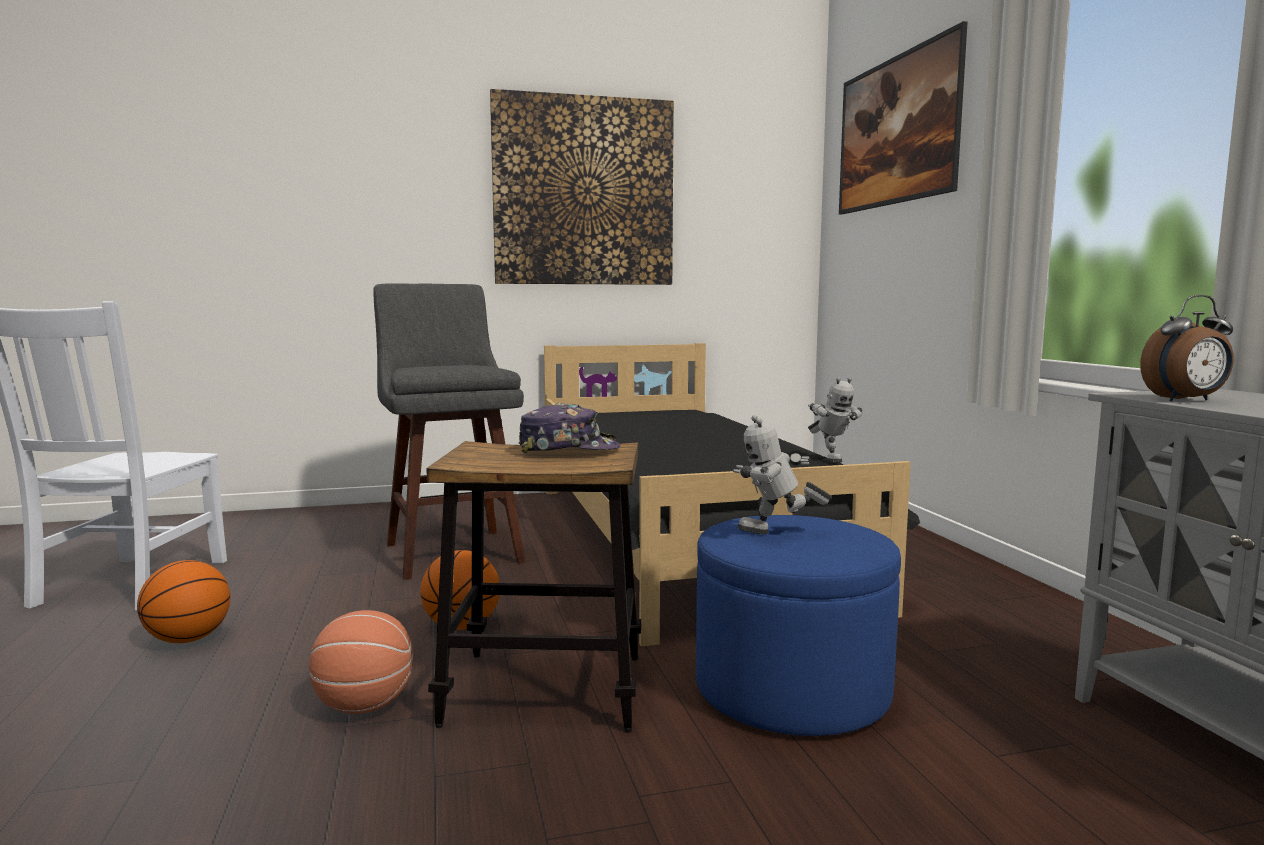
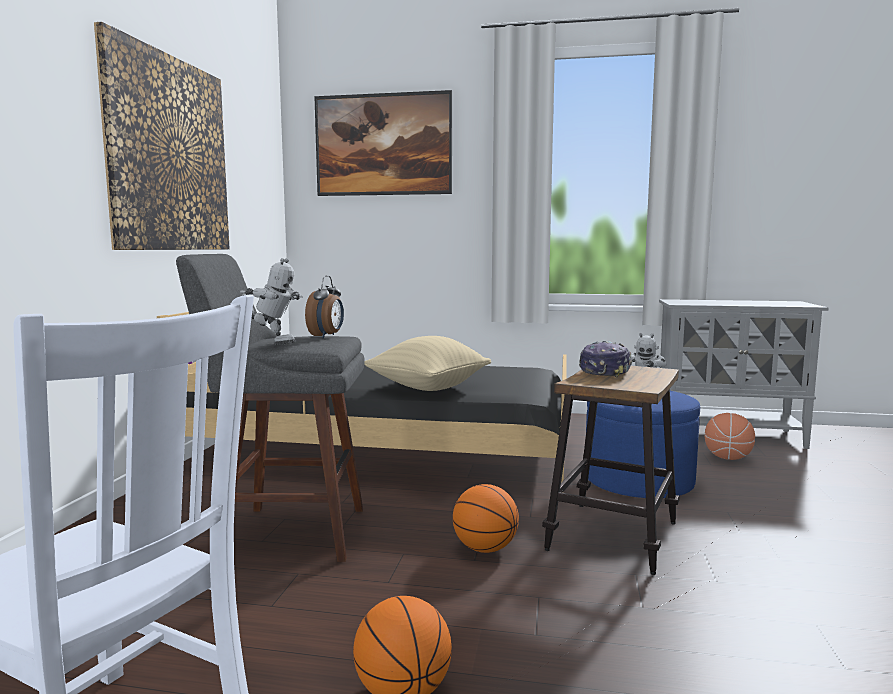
camera: 65 degrees left, 0 degrees up
(364, 706) = (612, 598): basketball -> basketball (727, 458)
(641, 454) = (428, 388): none -> beige pillow
(830, 459) = (497, 365): toy robot -> toy robot (271, 344)
(1186, 400) = (702, 303): alarm clock -> alarm clock (327, 336)

